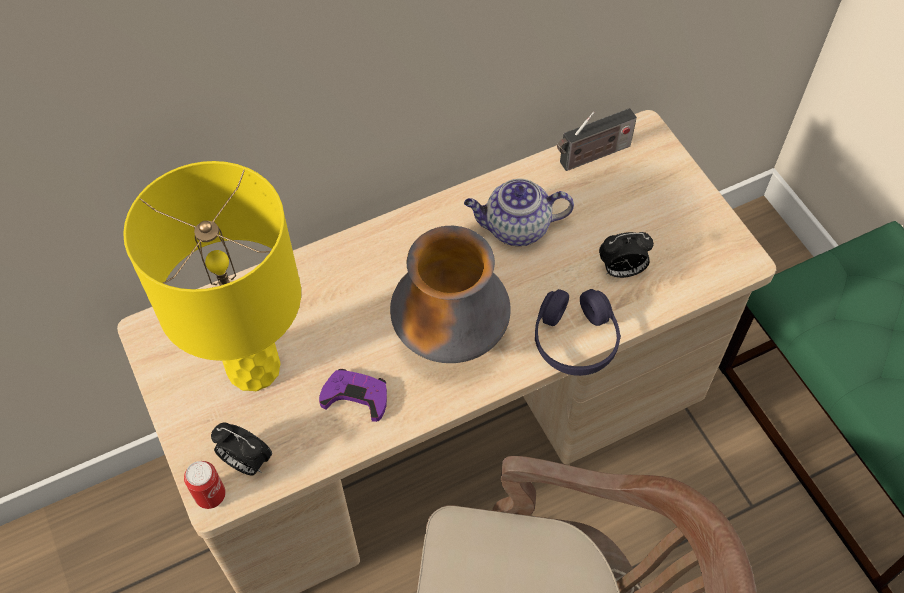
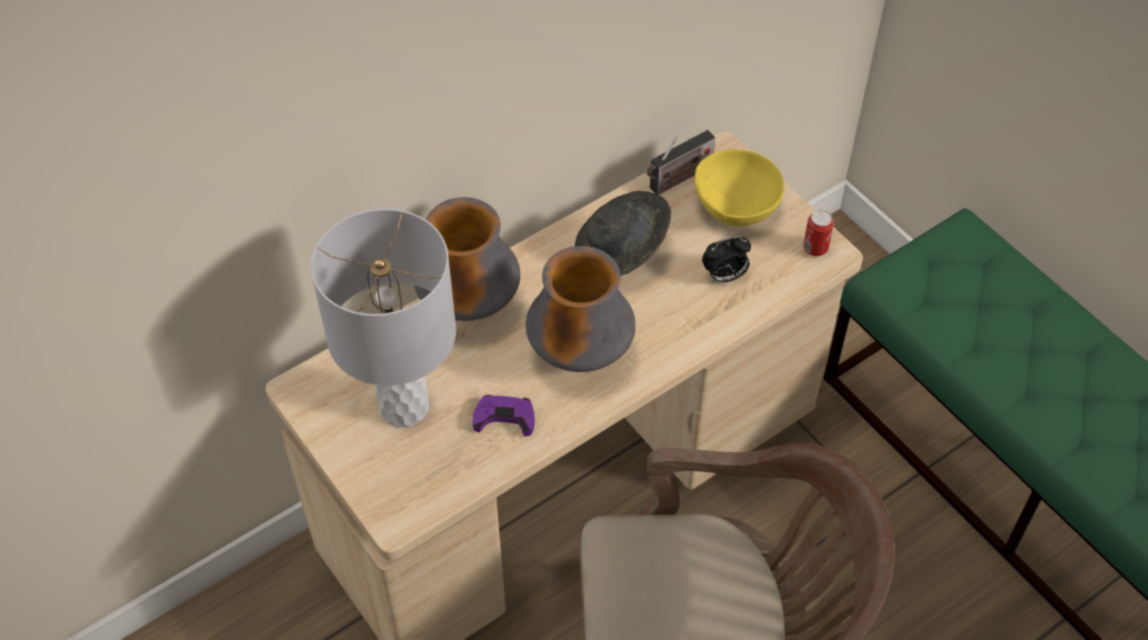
camera: 10 degrees left, 5 degrees down
(210, 495) = (390, 520): can -> can (815, 249)
(246, 462) = (416, 488): alarm clock -> none
(254, 367) = (404, 406): yellow table lamp -> grey table lamp
(346, 266) = (470, 306): none -> vase
(515, 228) = (620, 252): teapot -> grey hat
(575, 340) = (694, 342): purple headphones -> none
(648, 196) = (736, 208): none -> yellow bowl

